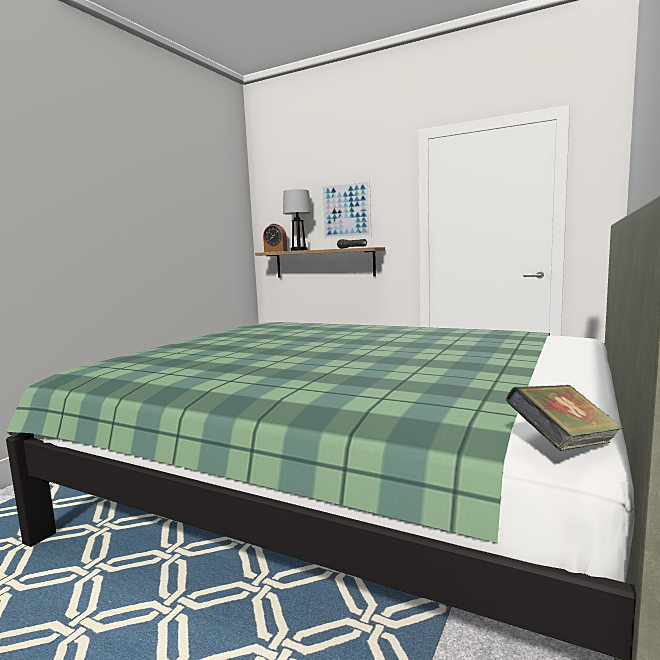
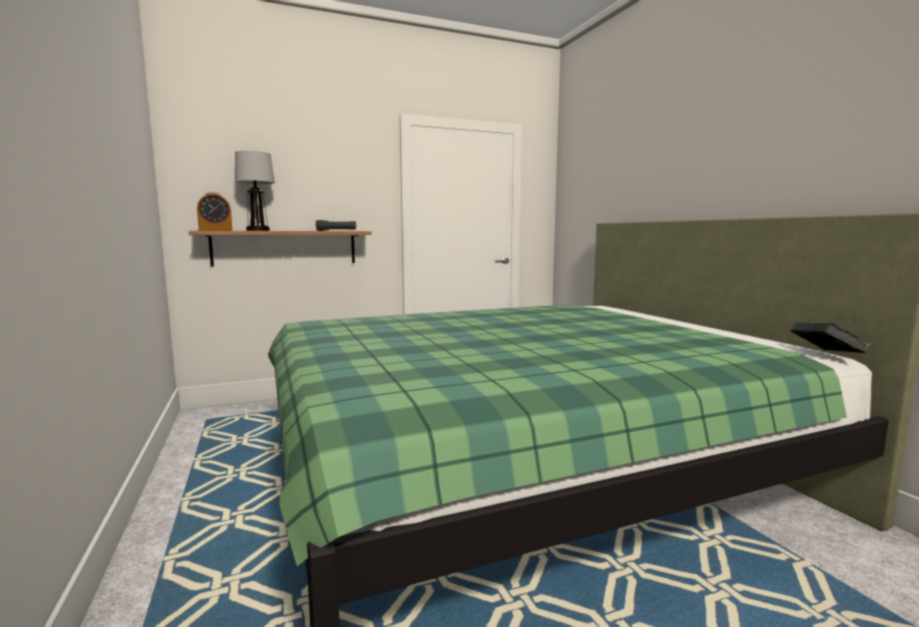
camera: 50 degrees left, 0 degrees up
(346, 210) = (316, 186): picture -> none

